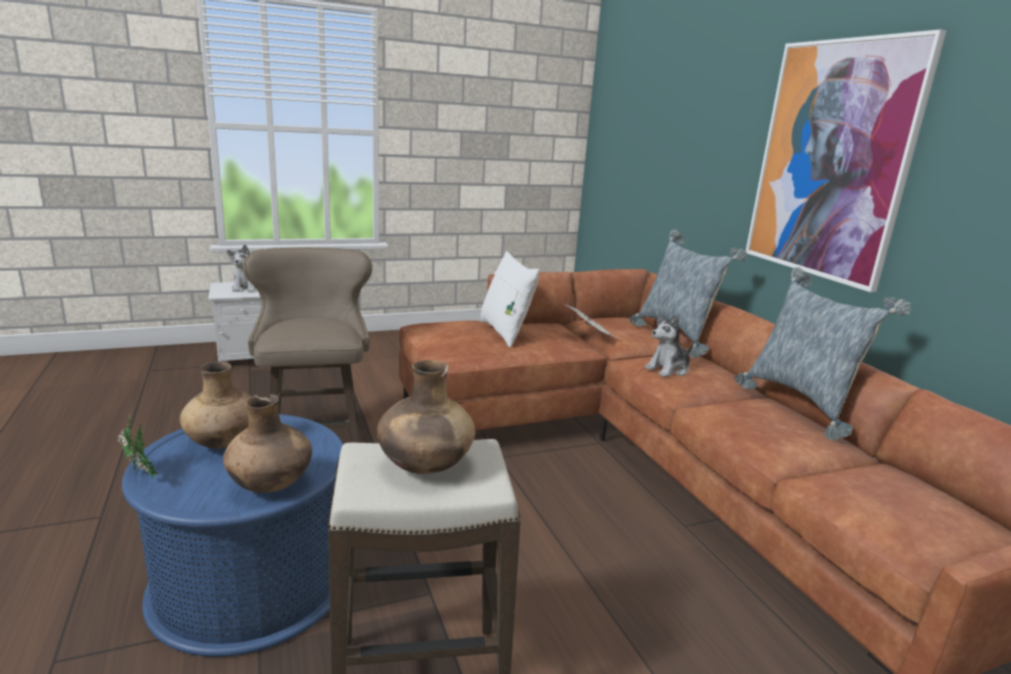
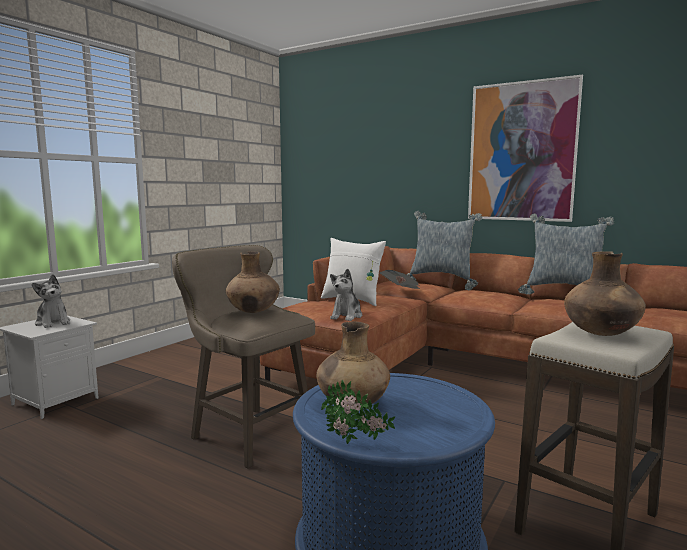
camera: 35 degrees left, 10 degrees down
(271, 485) = (455, 410): brown vase -> brown vase (253, 312)
(668, 369) = (475, 296): plush toy -> plush toy (346, 316)

